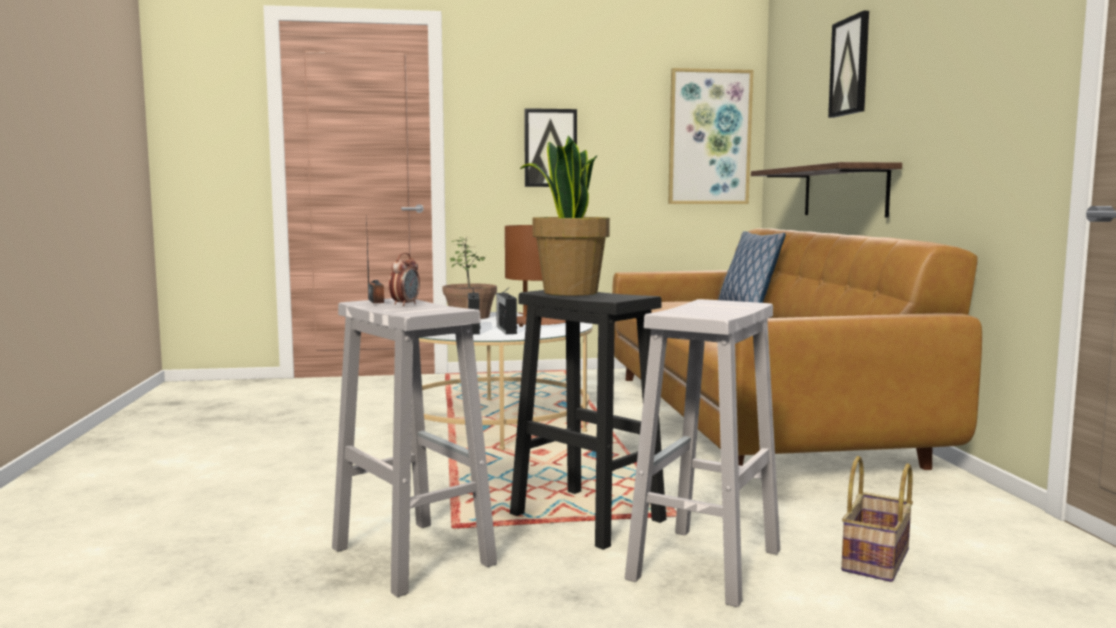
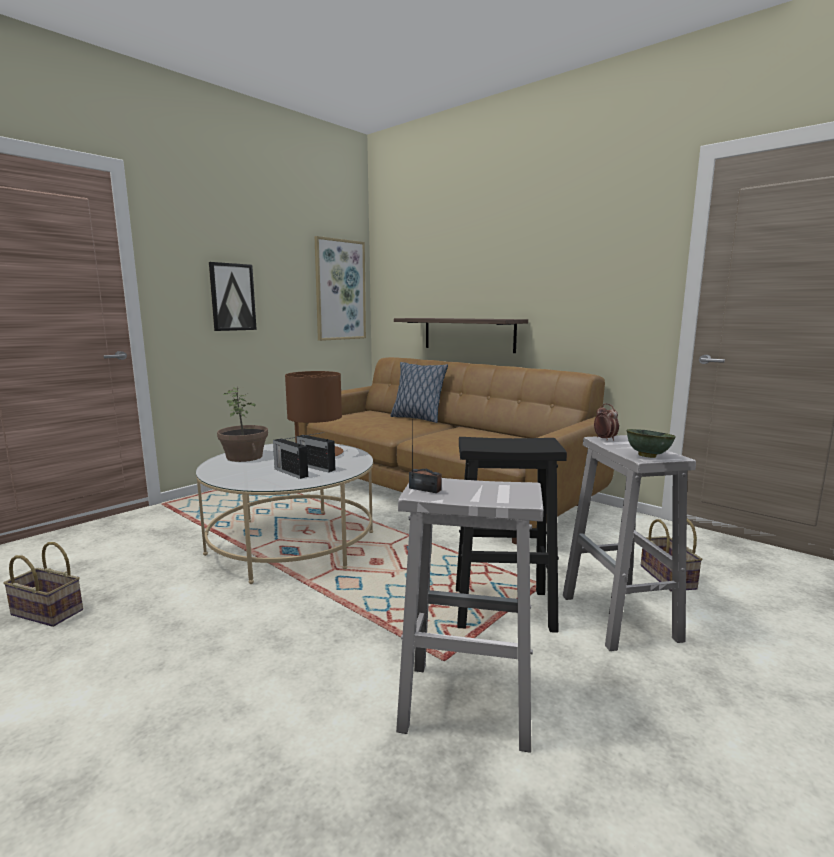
camera: 40 degrees left, 5 degrees up
(259, 420) = (44, 613): none -> basket
(405, 304) = (460, 488): alarm clock -> alarm clock (605, 439)
(569, 292) = (493, 444): potted plant -> none
(681, 312) = (647, 456): none -> green bowl
(850, 66) = (470, 251): picture -> none

